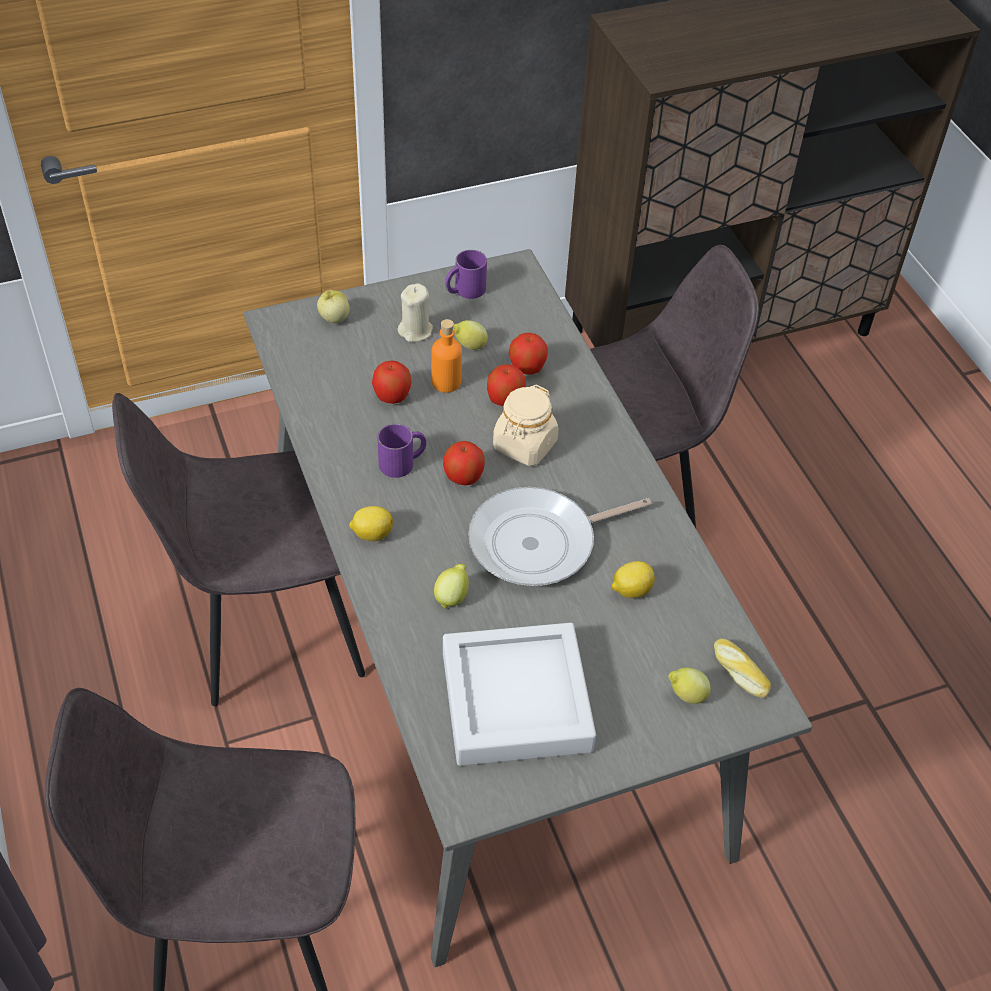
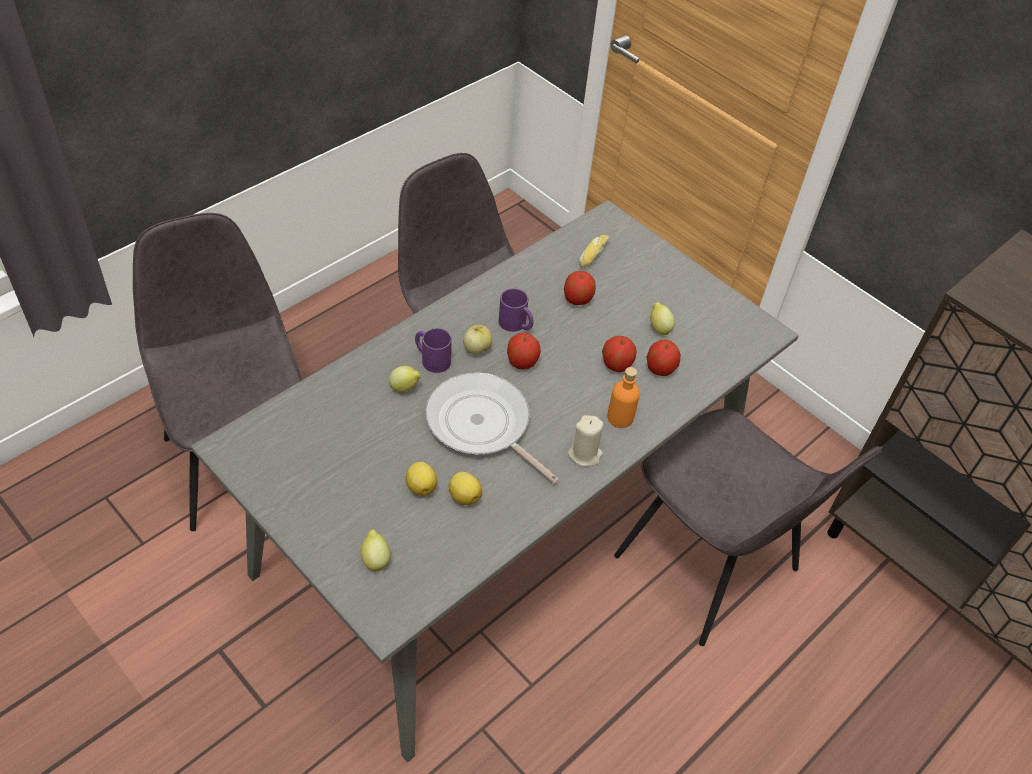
camera: 65 degrees right, 0 degrees up
(334, 318) = (634, 245): apple -> apple (476, 348)
(371, 534) = (440, 327): lemon -> lemon (421, 486)
(415, 331) = (653, 293): beige candle -> beige candle (585, 454)
(446, 382) = (612, 325): orange bottle -> orange bottle (620, 417)
(464, 290) = (717, 308): purple mug -> purple mug (431, 359)
(516, 701) = (326, 451): grey tray -> none
(524, 445) = (576, 390): beige jar -> none
(738, 672) = (413, 591): bread -> bread (592, 254)

